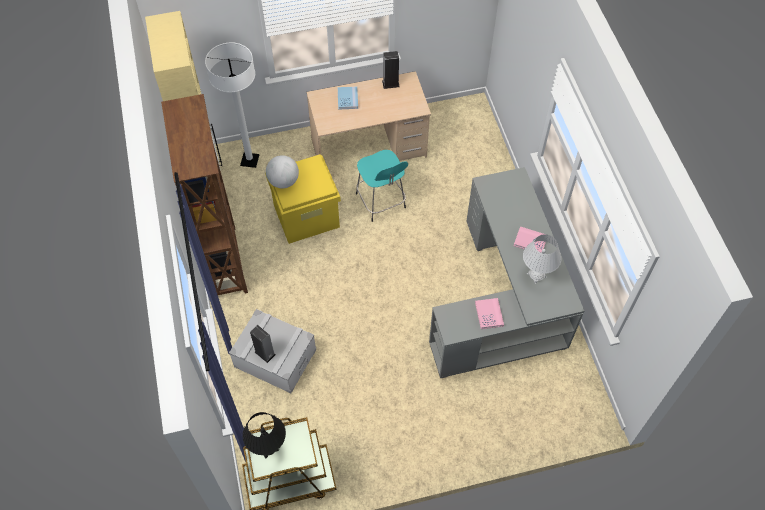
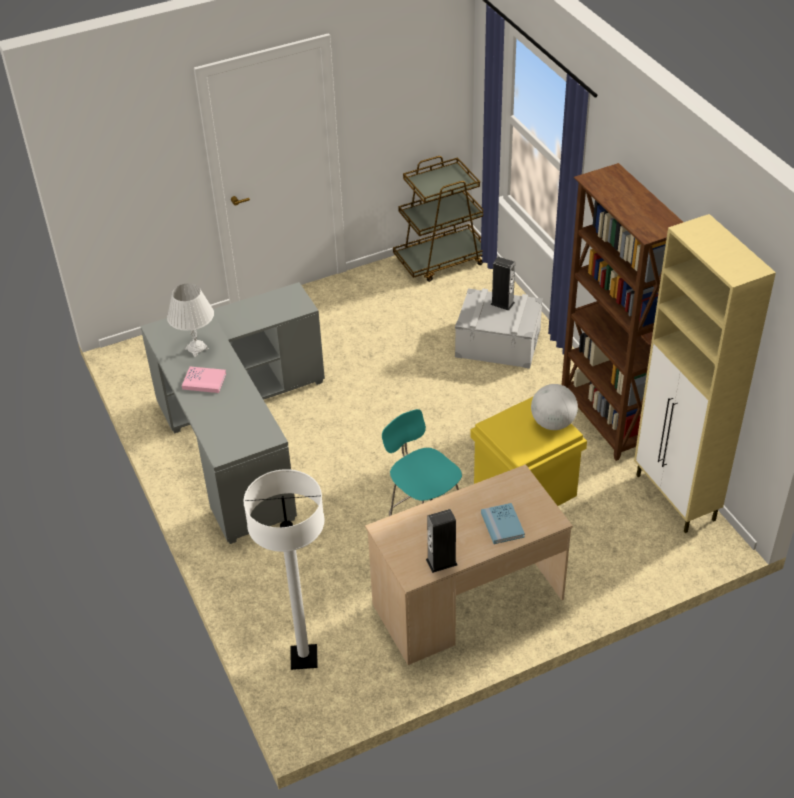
camera: 170 degrees right, 15 degrees down
(250, 160) = (643, 551): white floor lamp -> white floor lamp (304, 658)
(268, 448) = (453, 181): black table lamp -> none
(489, 314) = (252, 313): pink book -> none

